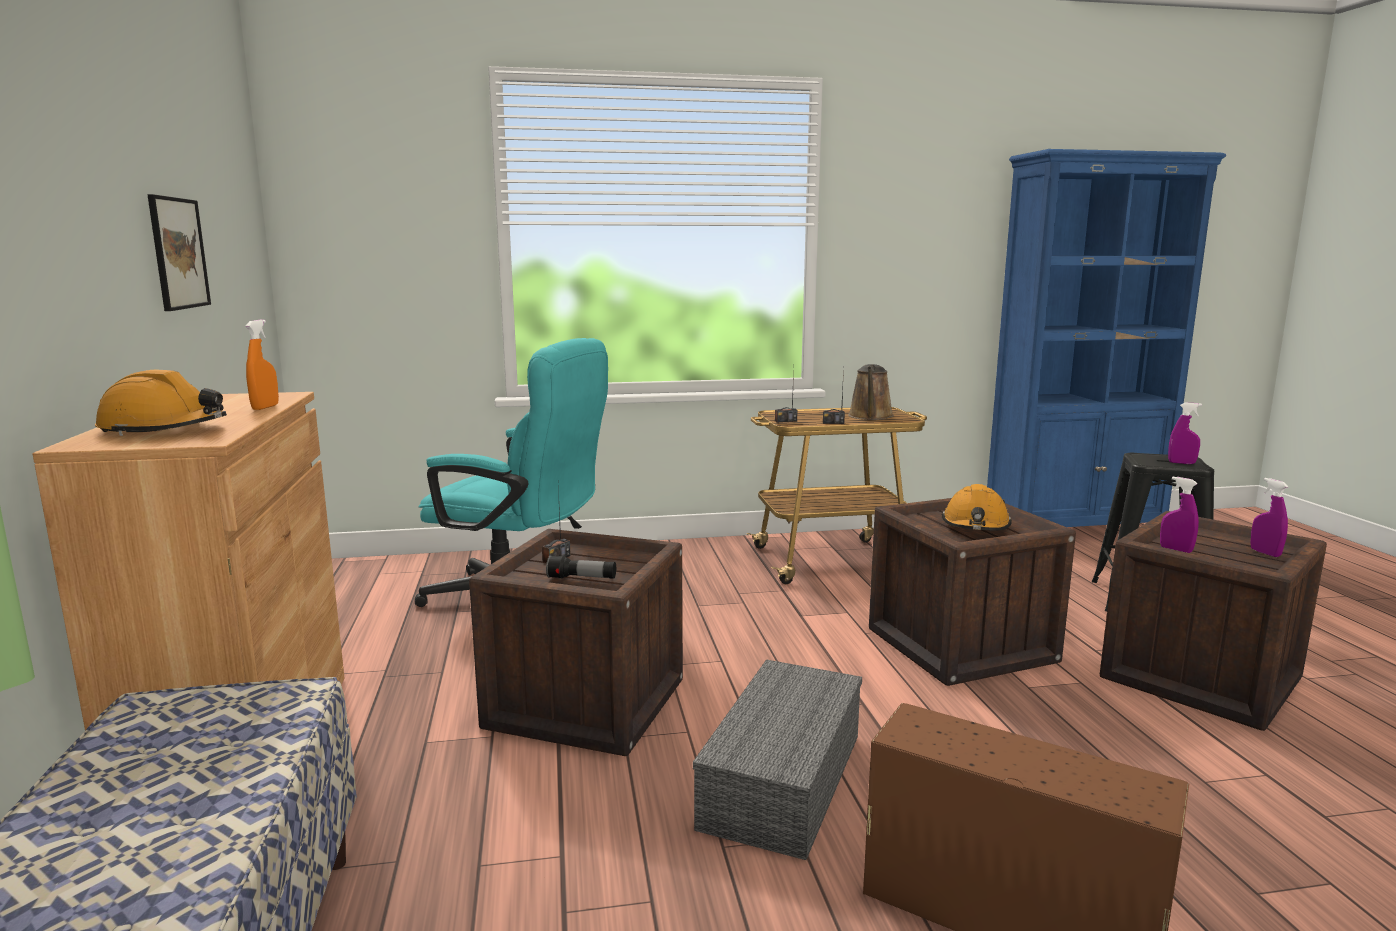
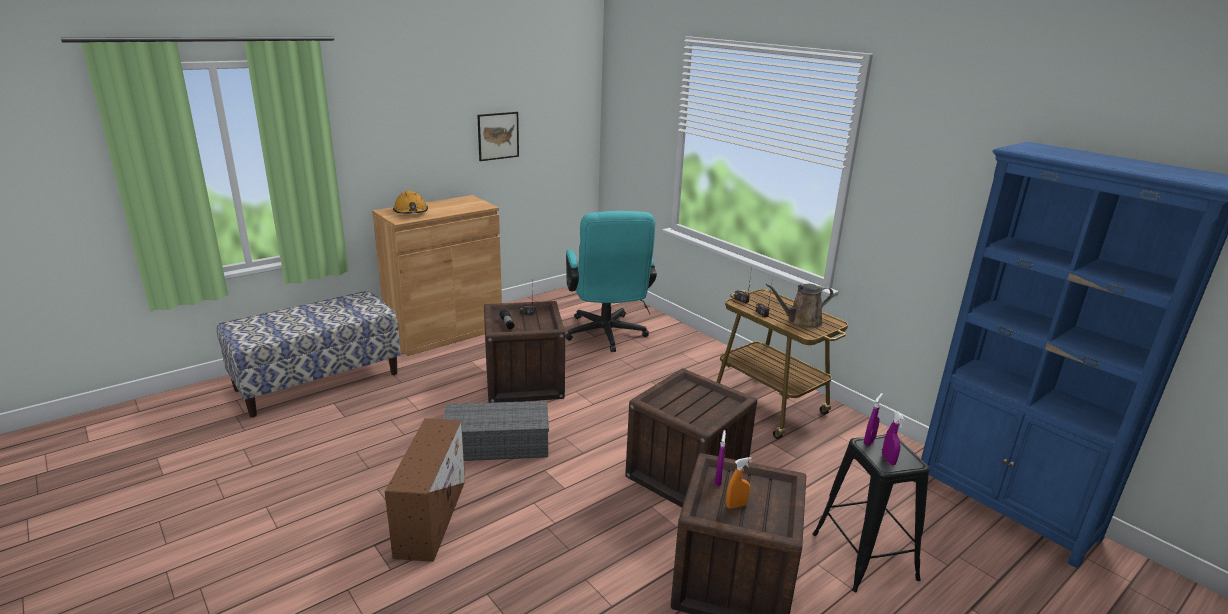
camera: 60 degrees right, 10 degrees up
(265, 407) = (459, 211): orange spray bottle -> orange spray bottle (736, 505)
(976, 526) = (689, 404): orange hard hat -> none
(1265, 553) = (749, 518): purple spray bottle -> purple spray bottle (869, 441)

